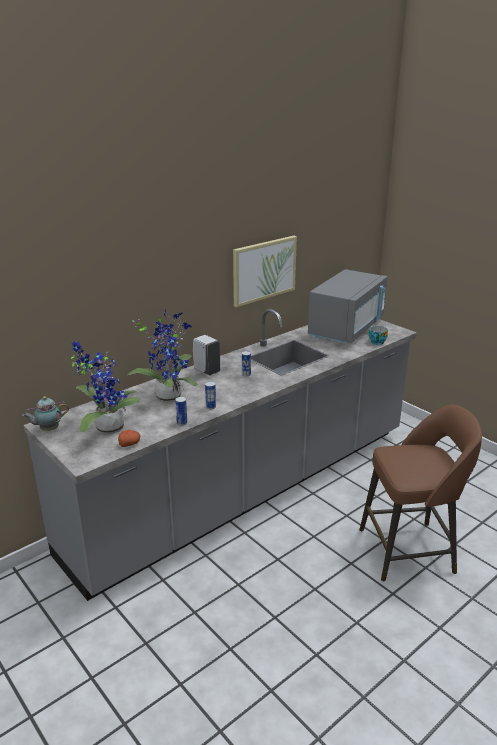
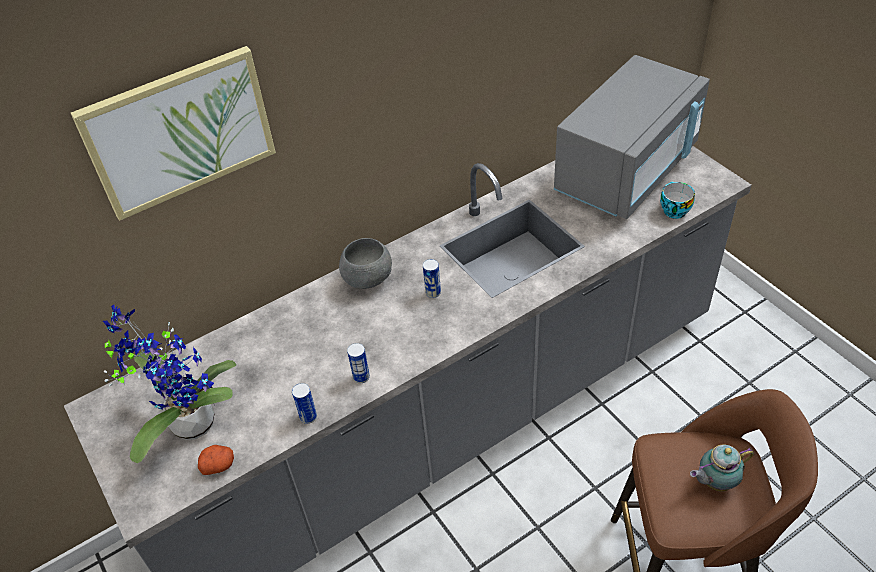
camera: 10 degrees right, 20 degrees up
(48, 429) = (99, 420): teapot -> teapot (715, 482)
(169, 396) = (299, 343): potted plant -> none
(206, 371) = (368, 280): white soap dispenser -> grey bowl
(264, 270) = (474, 91): picture -> picture (179, 132)

